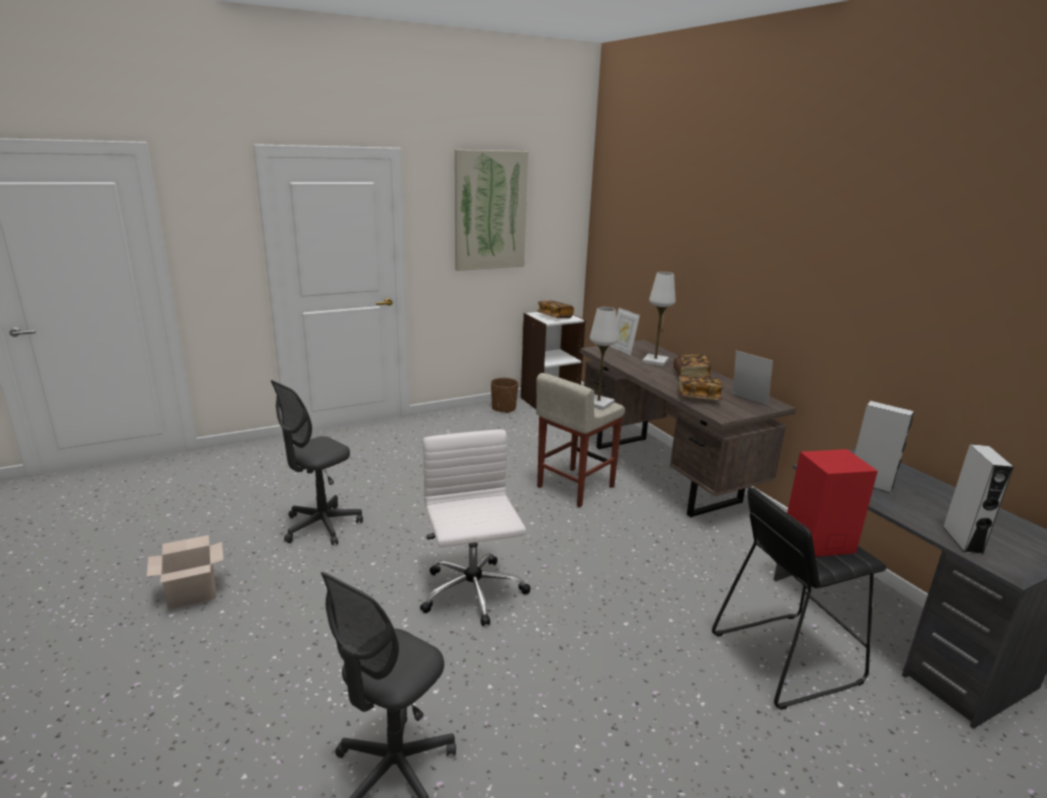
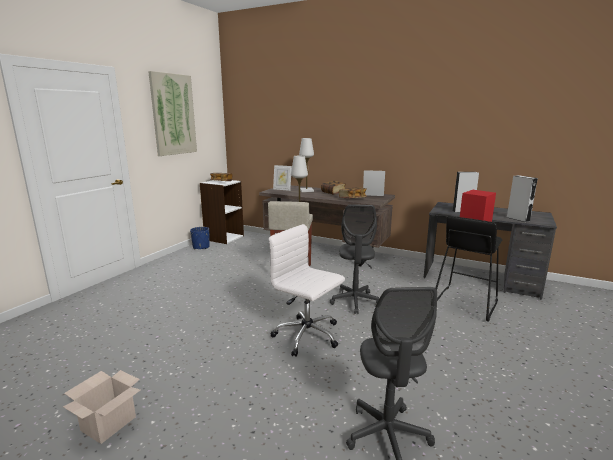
camera: 35 degrees left, 5 degrees down
(322, 526) = (162, 342): grey office chair -> grey office chair (355, 301)
(504, 408) = (201, 247): brown planter -> blue planter

